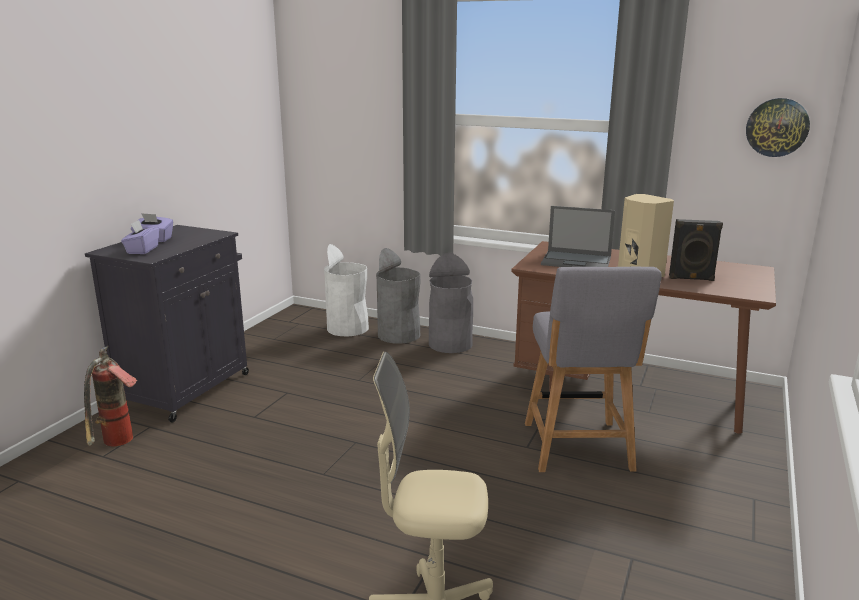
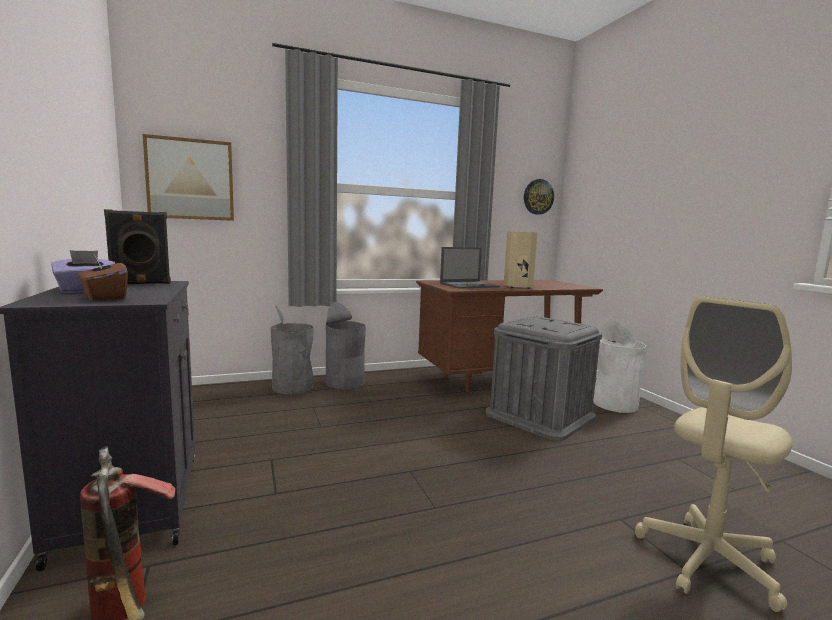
camera: 45 degrees left, 10 degrees down
(142, 250) = (104, 297): purple tissue box -> brown tissue box
(329, 115) = (190, 179): none -> picture
(348, 328) = (236, 394): white trash can -> white trash can (615, 404)
(578, 449) = (540, 415): grey chair -> grey storage box
(691, 278) = (543, 285): black speaker -> black speaker (141, 284)

